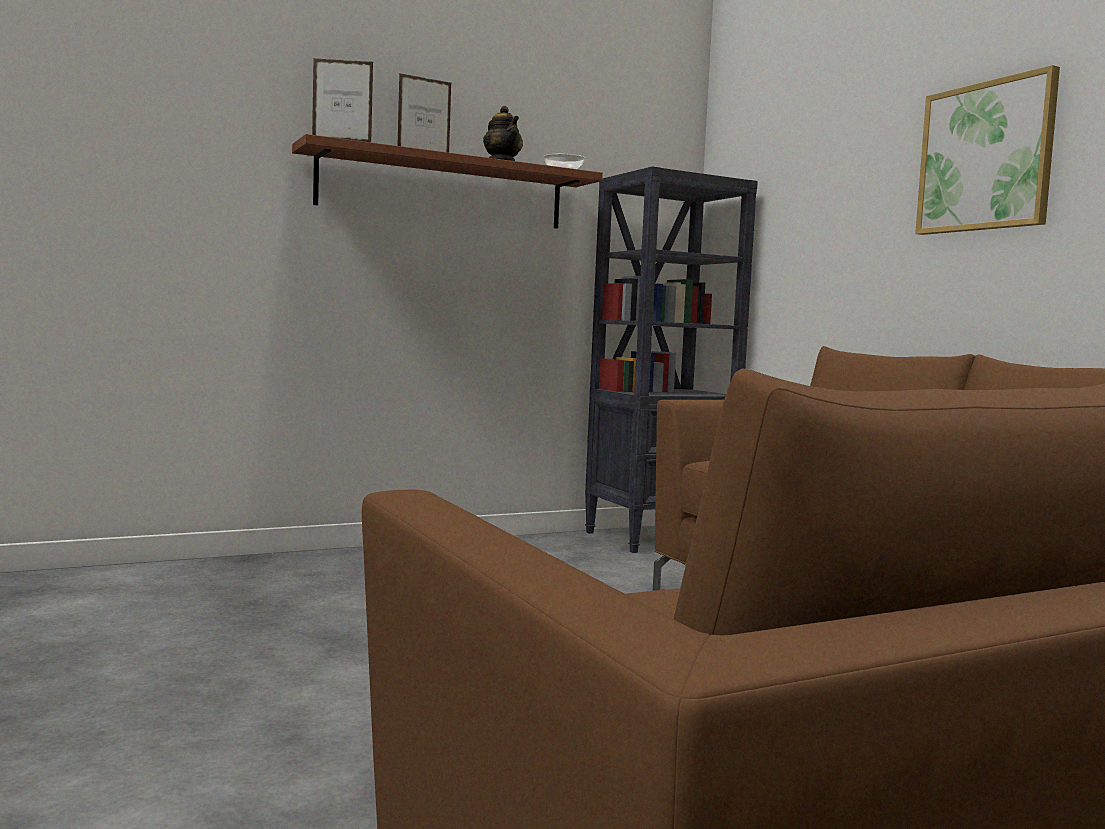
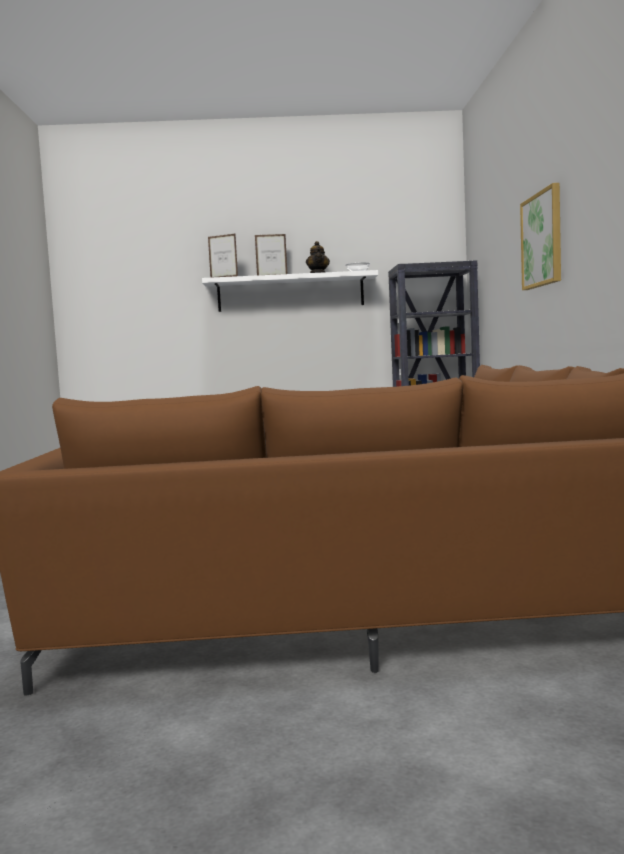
camera: 25 degrees right, 0 degrees up
(443, 190) = (290, 293): brown shelf -> white shelf

